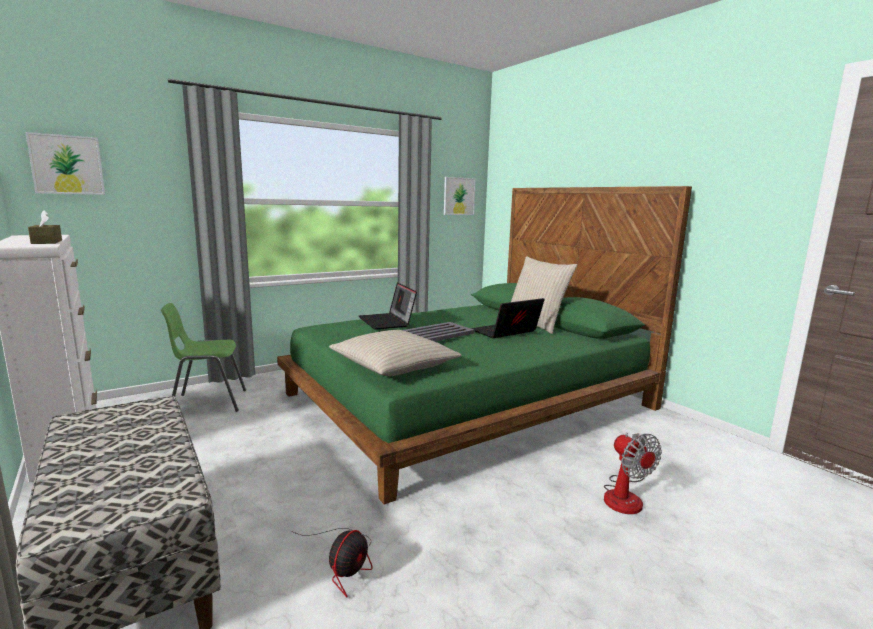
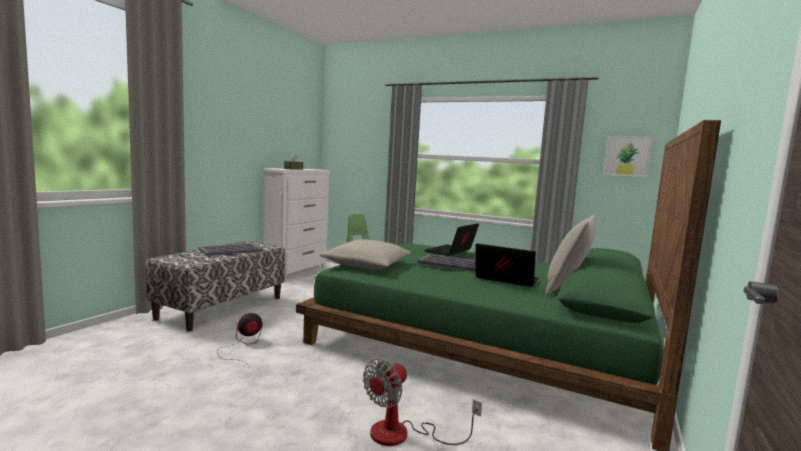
camera: 60 degrees right, 5 degrees down
(67, 165) = (344, 135): picture -> none
(118, 442) = (230, 250): none -> grey tray
(345, 563) = (243, 345): fan -> fan turned 150 degrees clockwise

